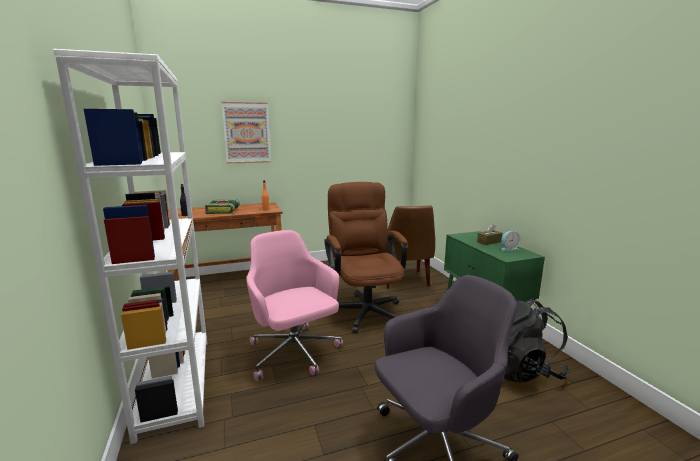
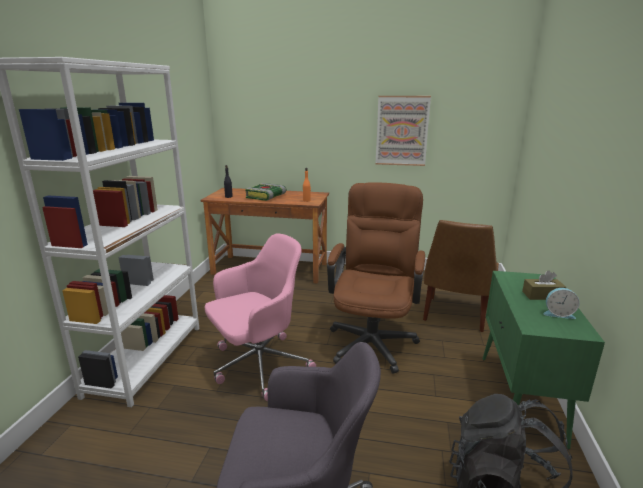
camera: 30 degrees right, 5 degrees up
(247, 133) = (303, 112): picture -> picture (402, 131)
(294, 353) = (258, 365): pink office chair -> pink office chair turned 60 degrees clockwise

